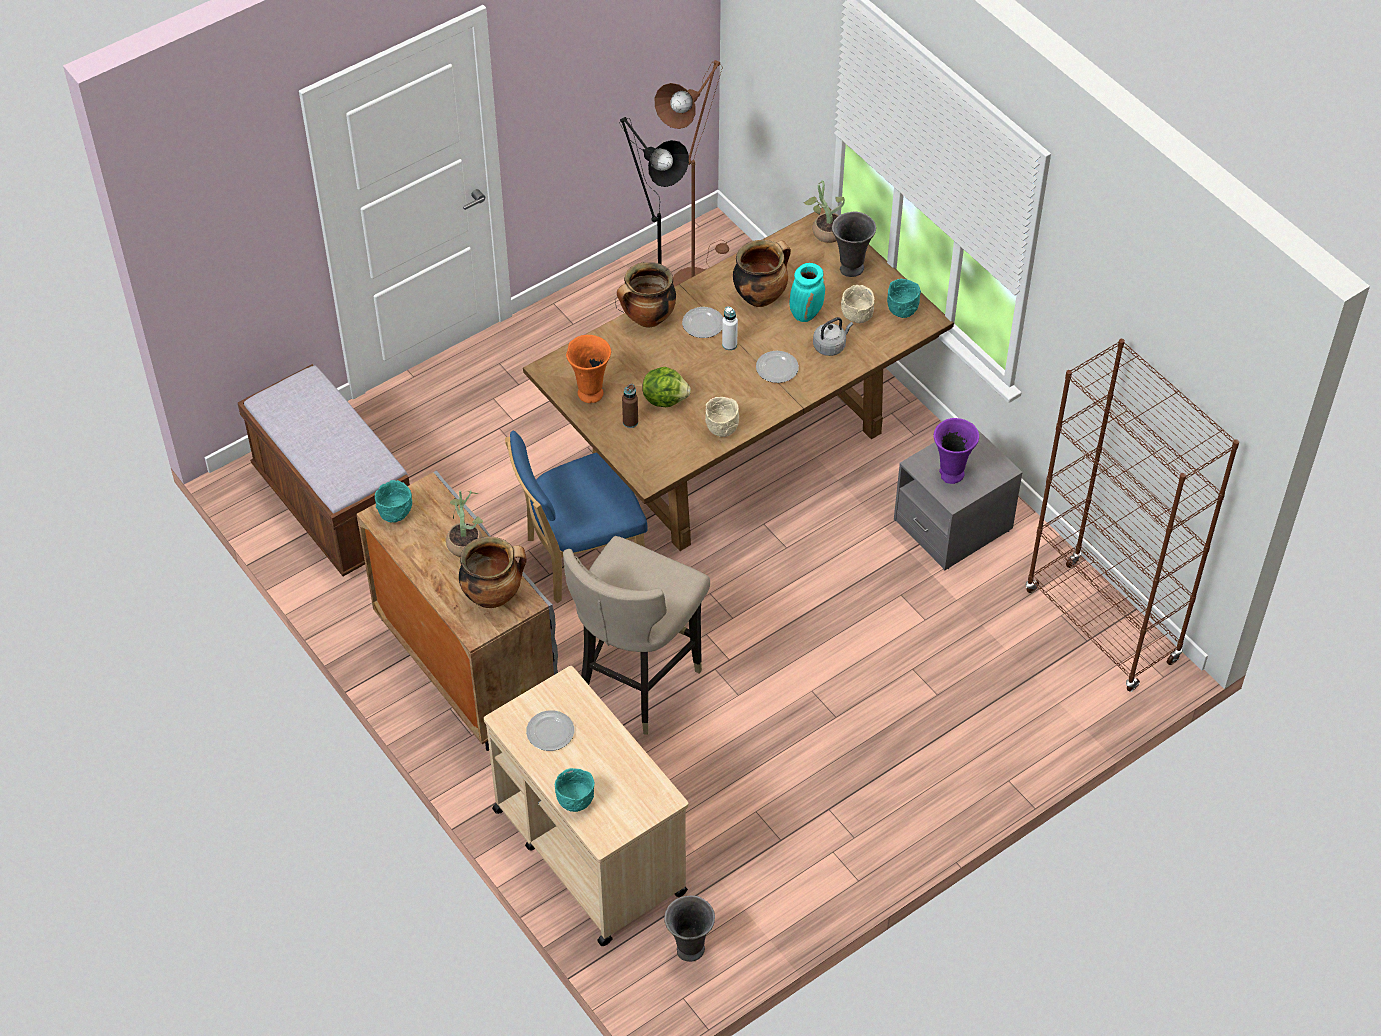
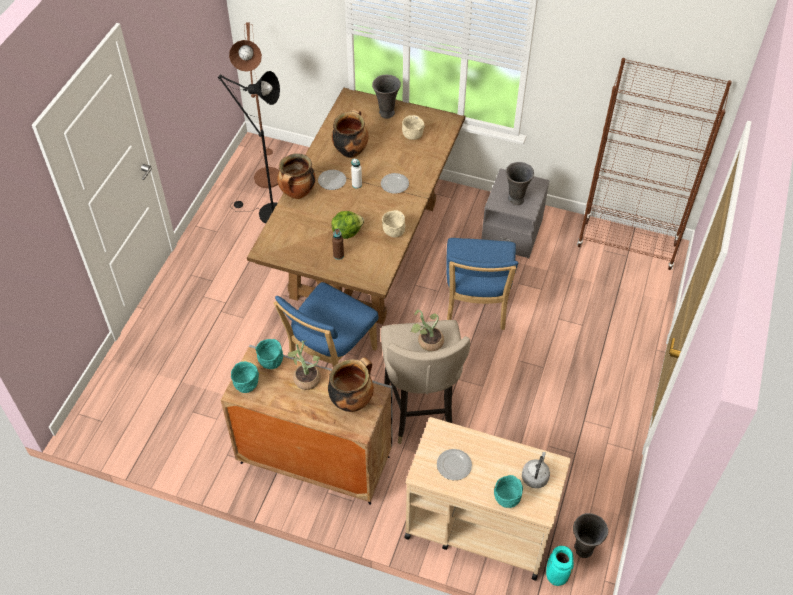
camera: 35 degrees left, 0 degrees up
(334, 506) = (155, 411): brown bench -> none
(590, 392) = (300, 251): orange vase -> none
(806, 313) = (383, 148): turquoise vase -> turquoise vase (556, 575)
(817, 594) = (475, 307): none -> blue chair
(825, 230) = (354, 100): potted plant -> potted plant (427, 342)
(830, 346) = (412, 158): grey kettle -> grey kettle (535, 476)
(902, 310) = (433, 121): turquoise bowl -> turquoise bowl (271, 362)
(951, 474) = (516, 200): purple vase -> grey vase

